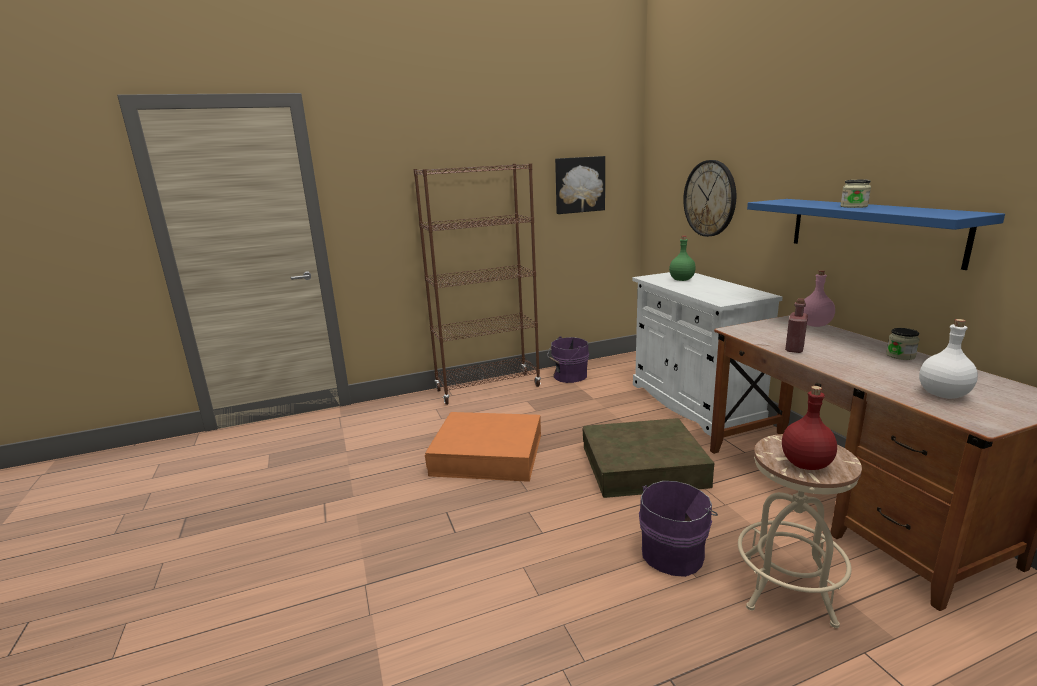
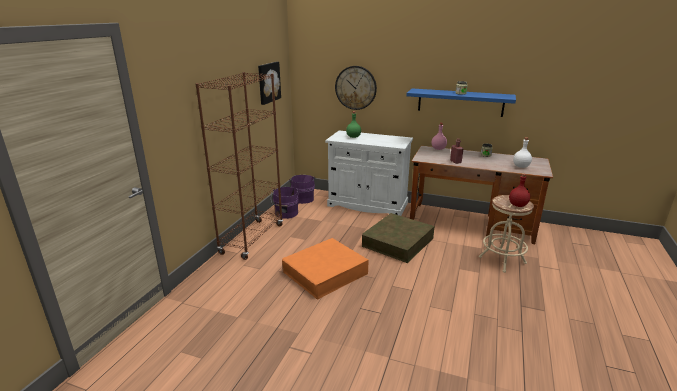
camera: 50 degrees left, 5 degrees up
(674, 552) = (461, 268): purple bucket -> purple bucket (303, 198)

